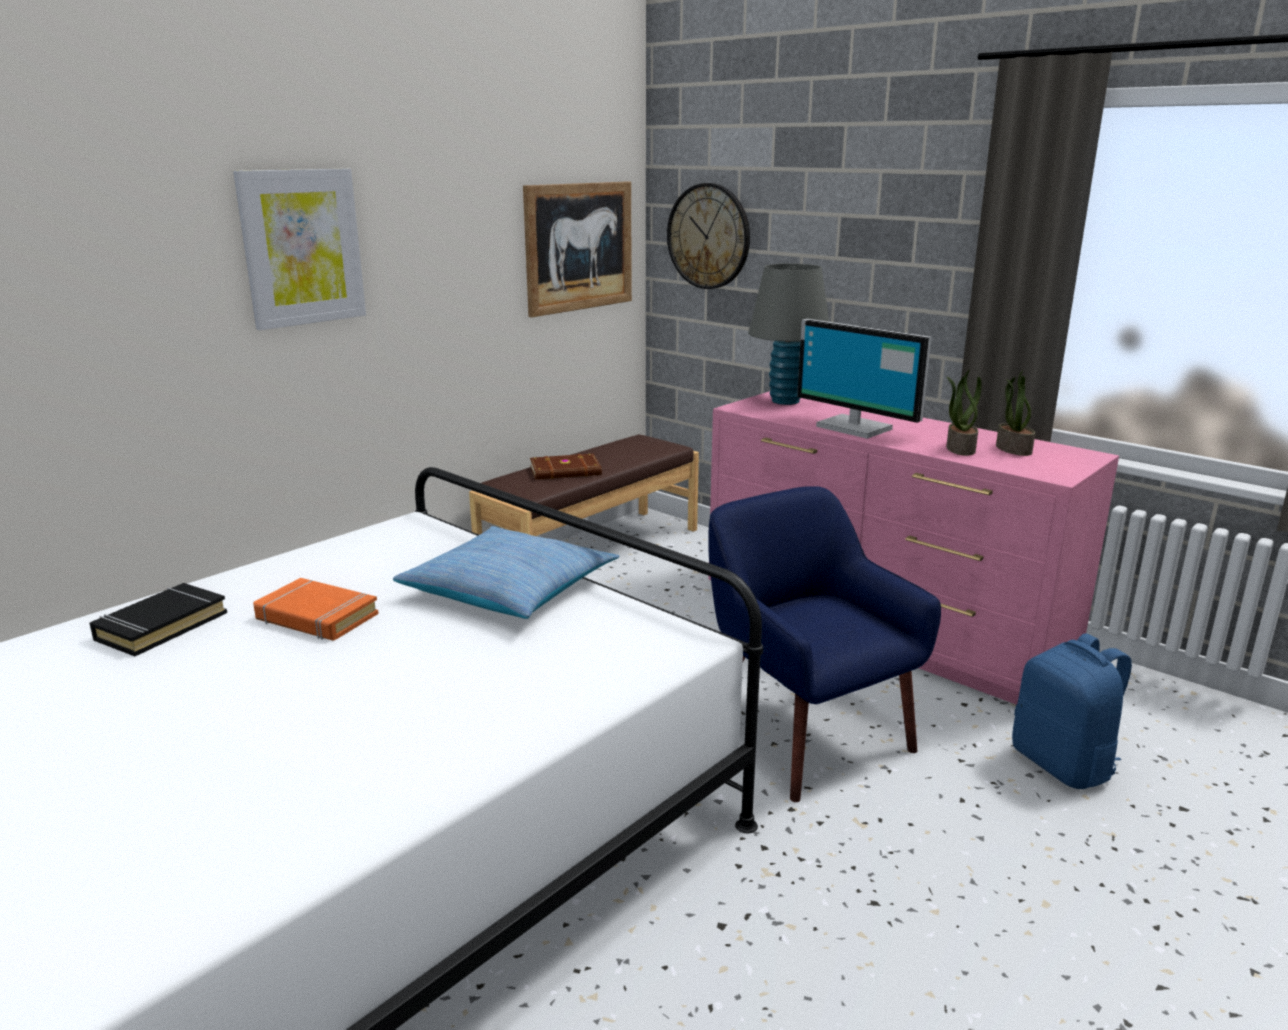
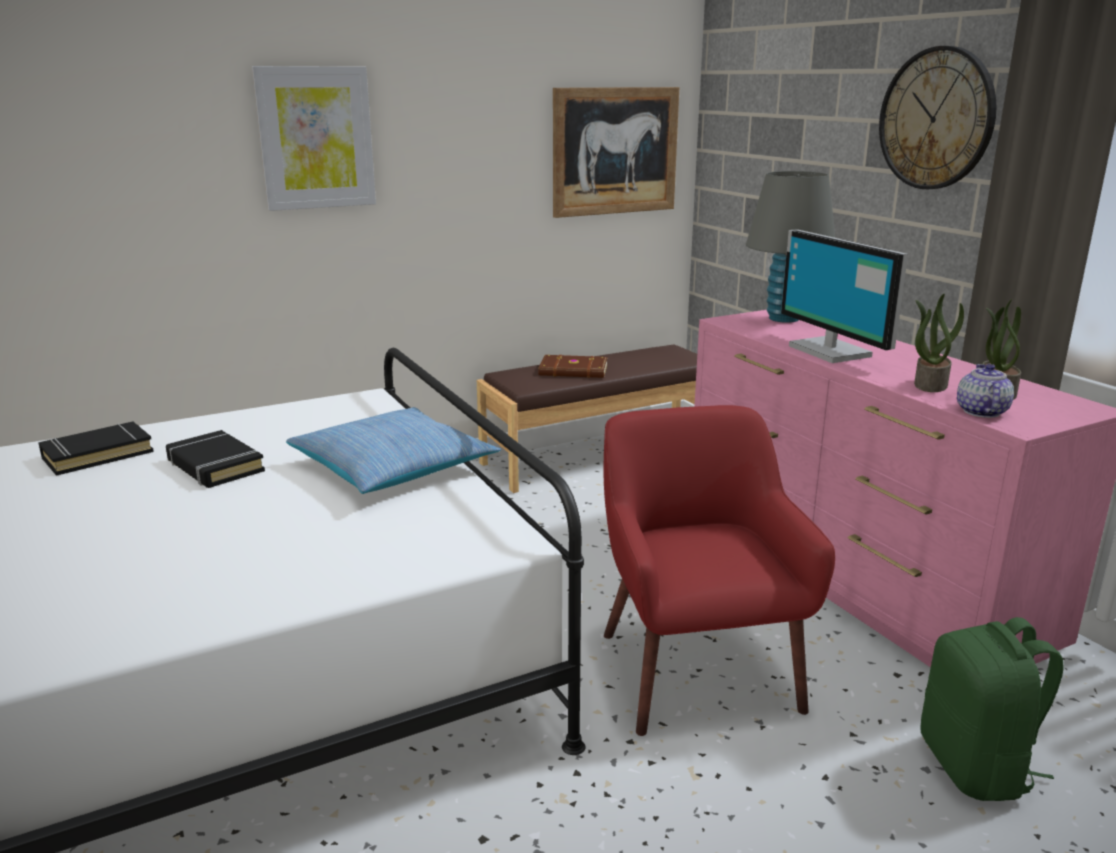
camera: 20 degrees right, 0 degrees up
(316, 617) = (215, 466): orange book -> black book
(708, 236) = (749, 144): wall clock -> wall clock (936, 119)
(805, 734) = (695, 669): blue armchair -> red armchair
(1019, 468) = (981, 412): none -> teapot
(1063, 764) = (976, 767): blue backpack -> green backpack

